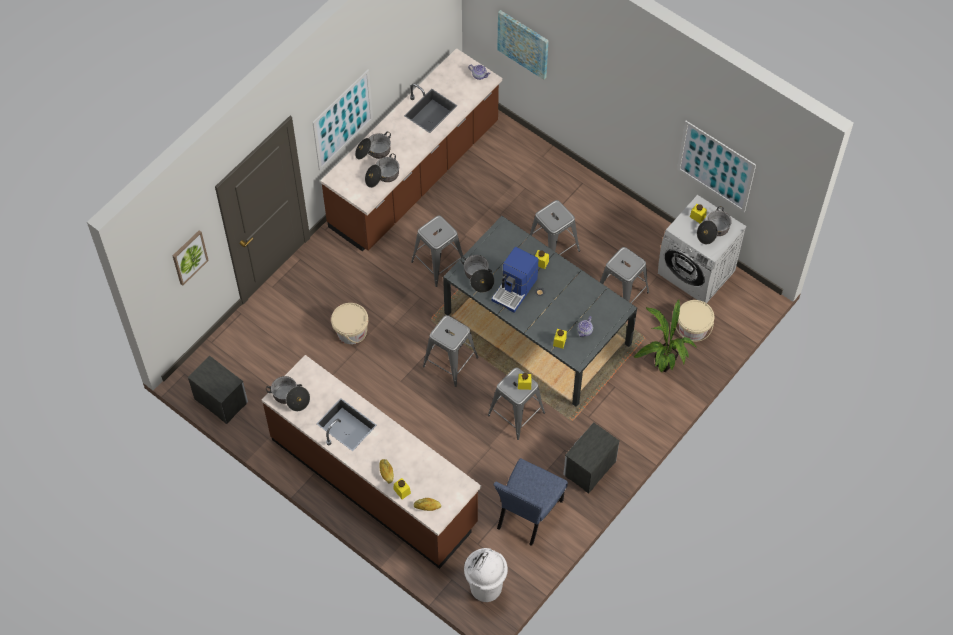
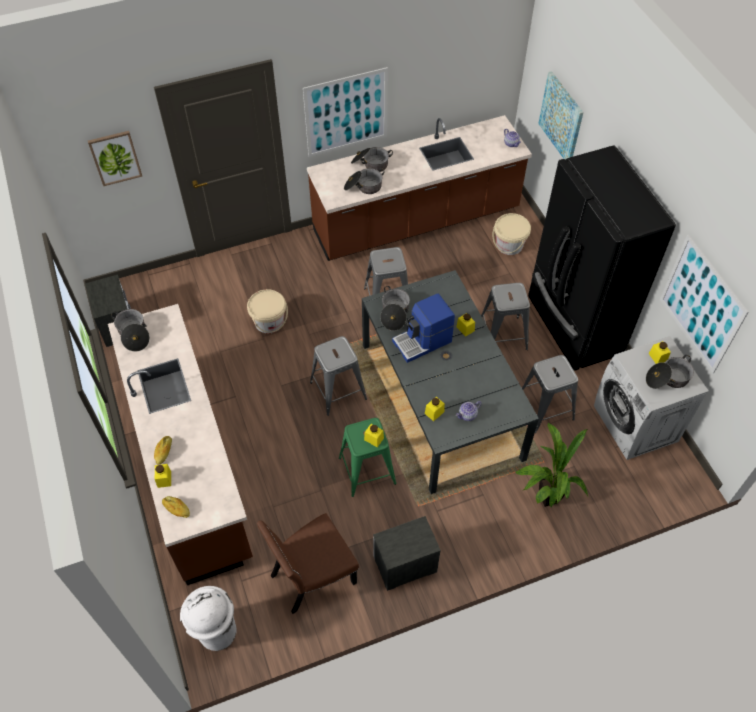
camera: 30 degrees right, 5 degrees down
(516, 414) = (367, 470): grey stool -> green stool
(528, 511) = (314, 576): blue chair -> brown chair
(602, 212) = (571, 326): none -> black fridge
(692, 329) = (600, 478): beige bucket -> beige bucket (509, 245)

